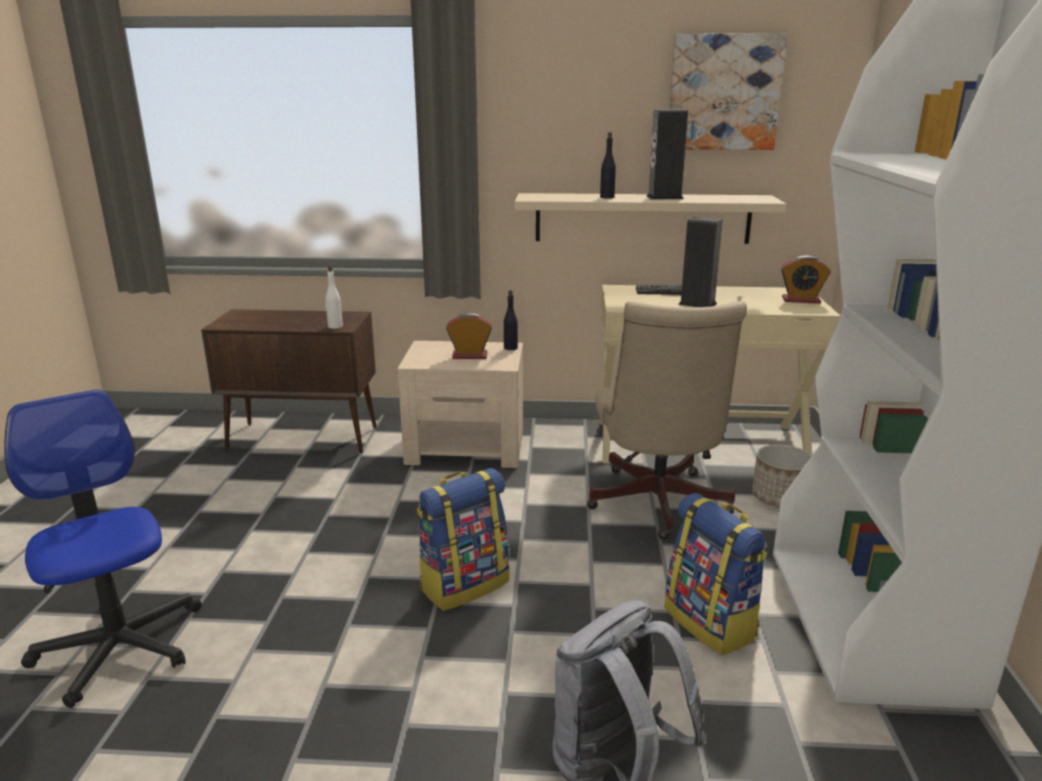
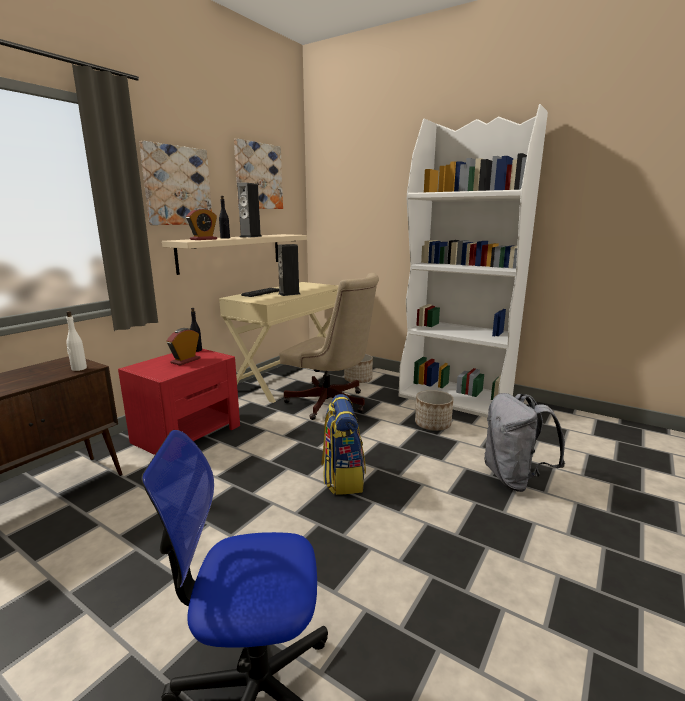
camera: 60 degrees left, 5 degrees down
(466, 447) = (188, 433): beige nightstand -> red nightstand
(554, 117) = (177, 186): none -> picture
(711, 623) = (433, 424): backpack -> planter
(801, 300) = (316, 285): alarm clock -> alarm clock (203, 239)

